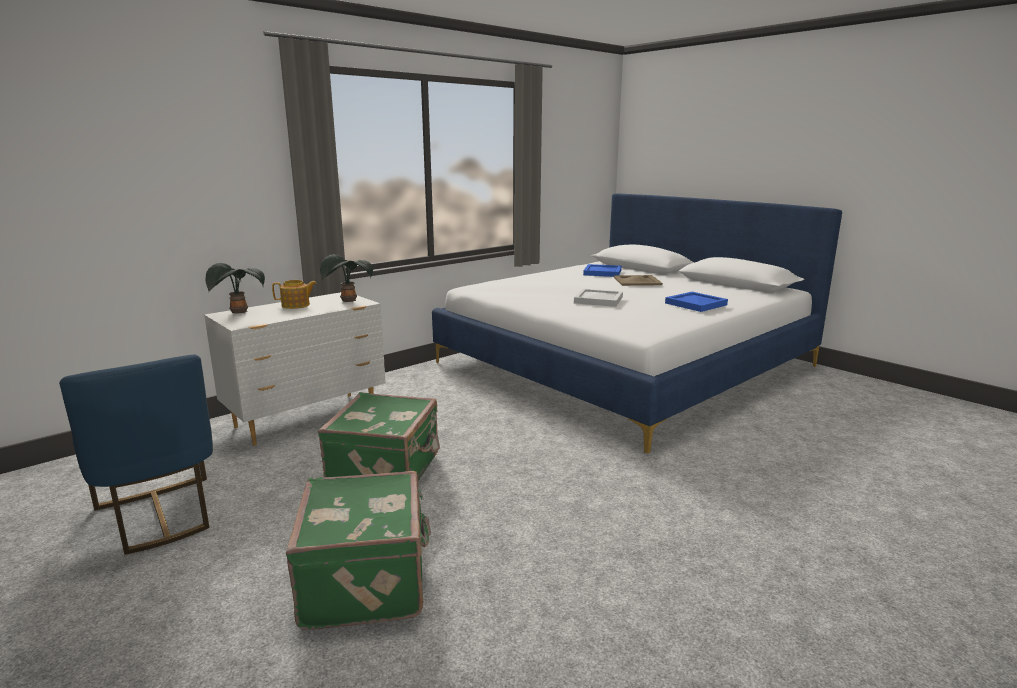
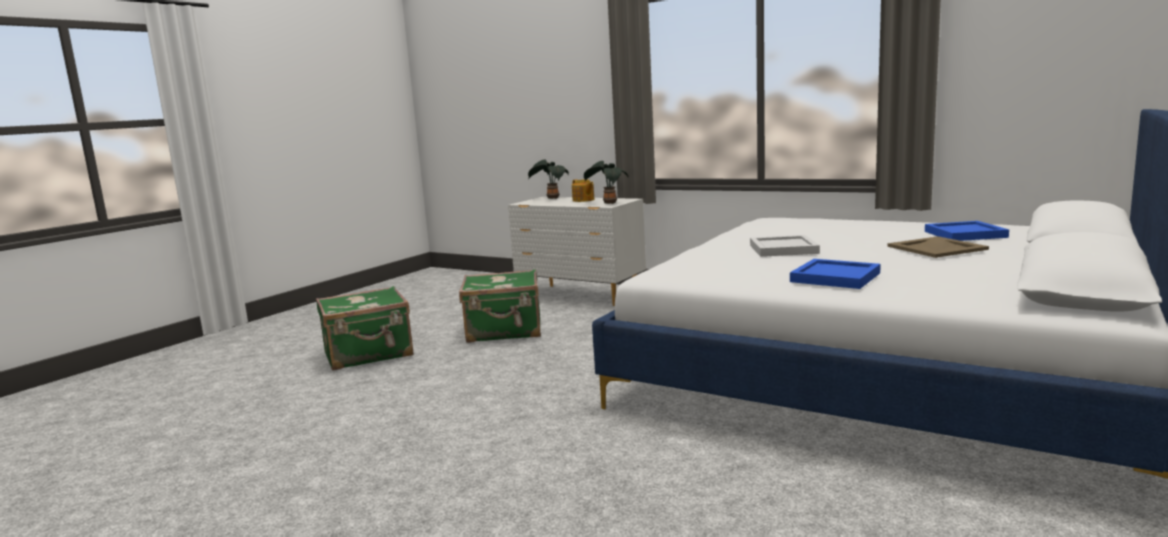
camera: 75 degrees right, 5 degrees down
(159, 516) = (431, 303): blue chair -> none

